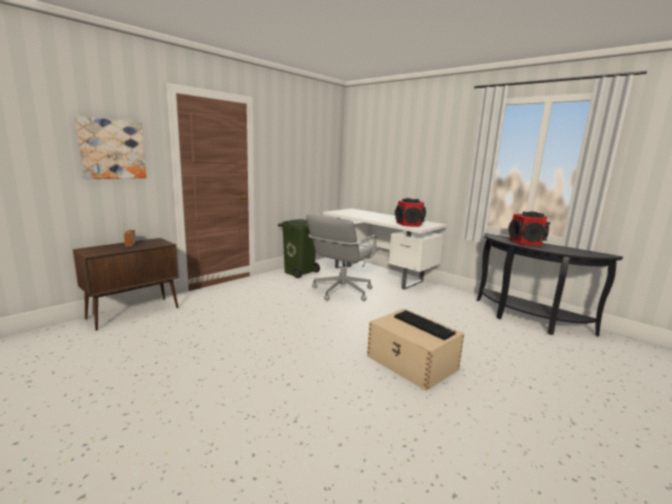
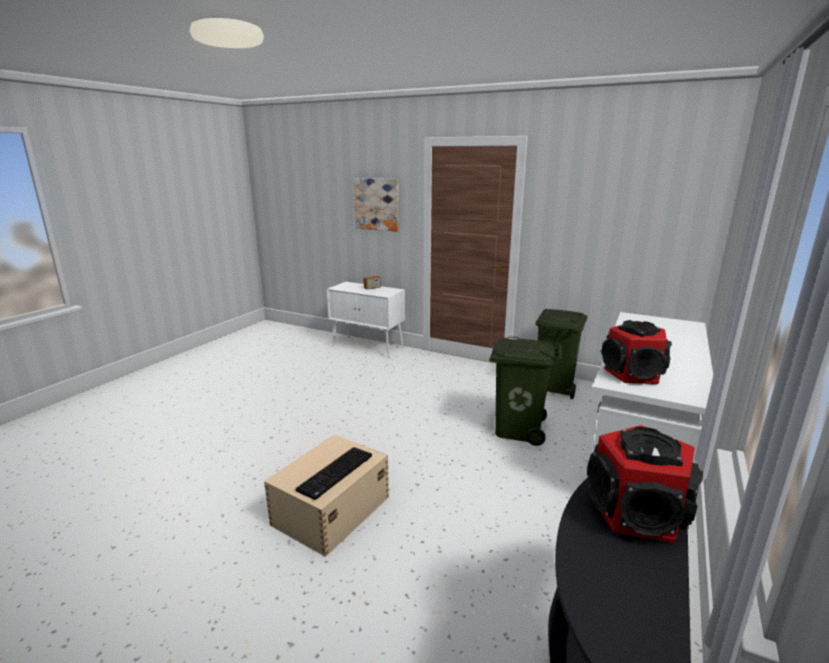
camera: 75 degrees right, 5 degrees up
(134, 313) = (368, 347): brown cabinet -> white cabinet
(341, 291) = (518, 429): grey office chair -> green trash can

